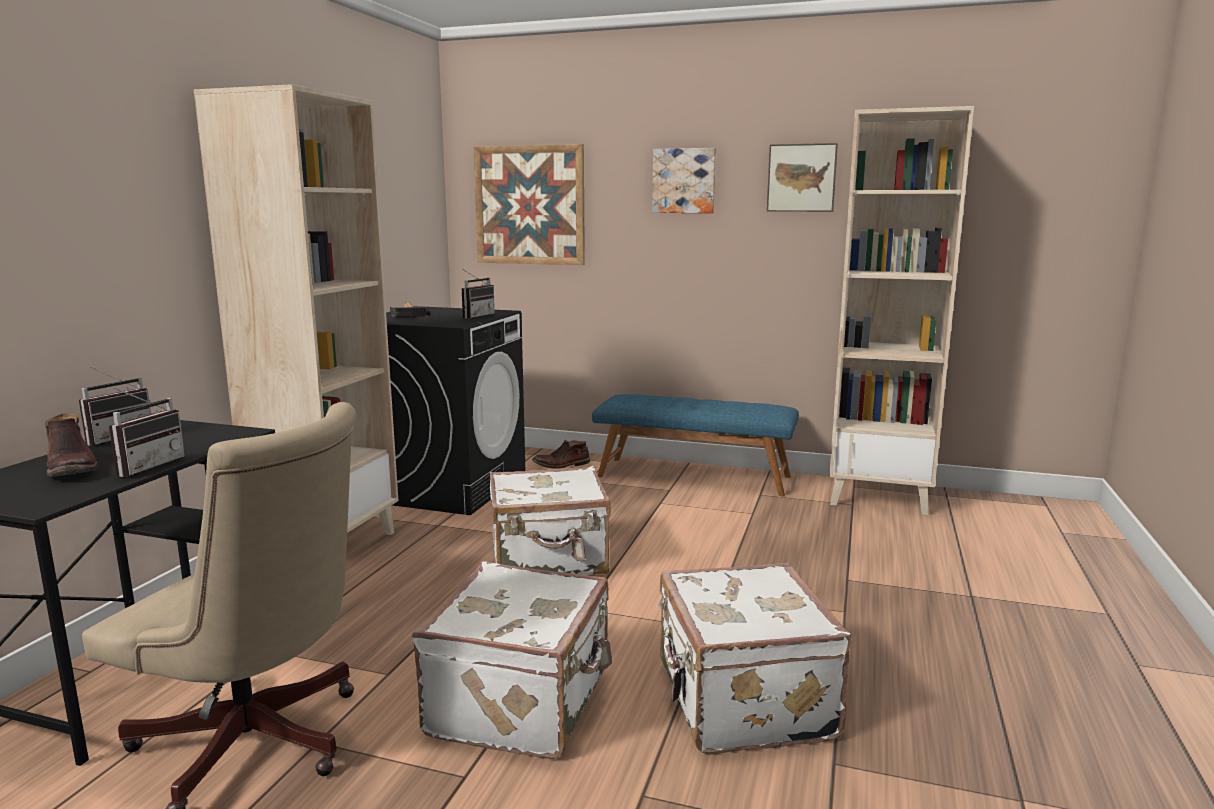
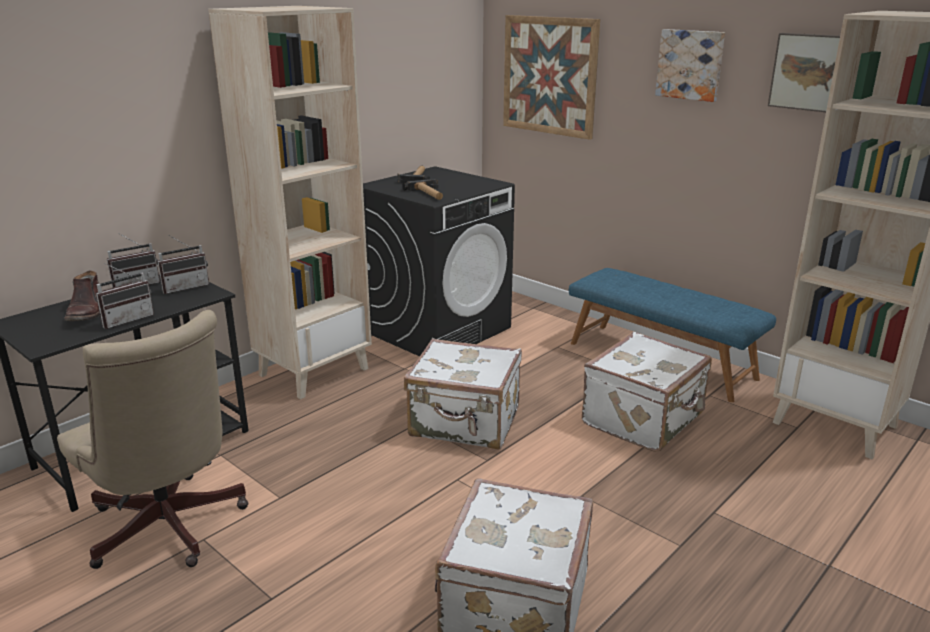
camera: 25 degrees right, 10 degrees up
(442, 321) = (429, 194): none -> hammer
(475, 316) = (464, 189): radio -> radio (185, 287)
(523, 702) = (351, 551): white suitcase -> white suitcase (644, 420)
(561, 465) = (548, 324): brown boot -> none

